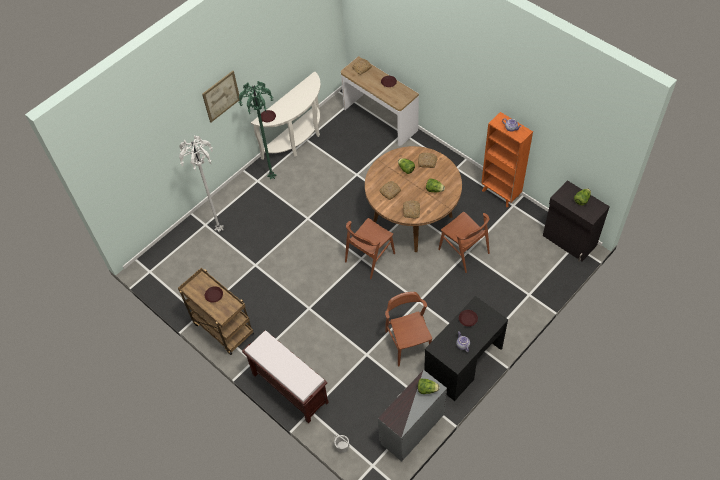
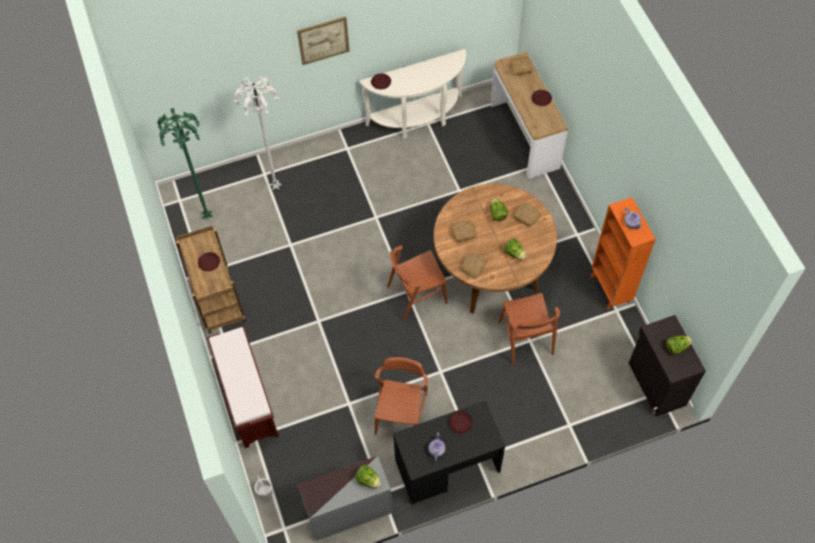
camera: 25 degrees right, 5 degrees up
(272, 178) = (365, 152): green floor lamp -> green floor lamp (208, 217)

